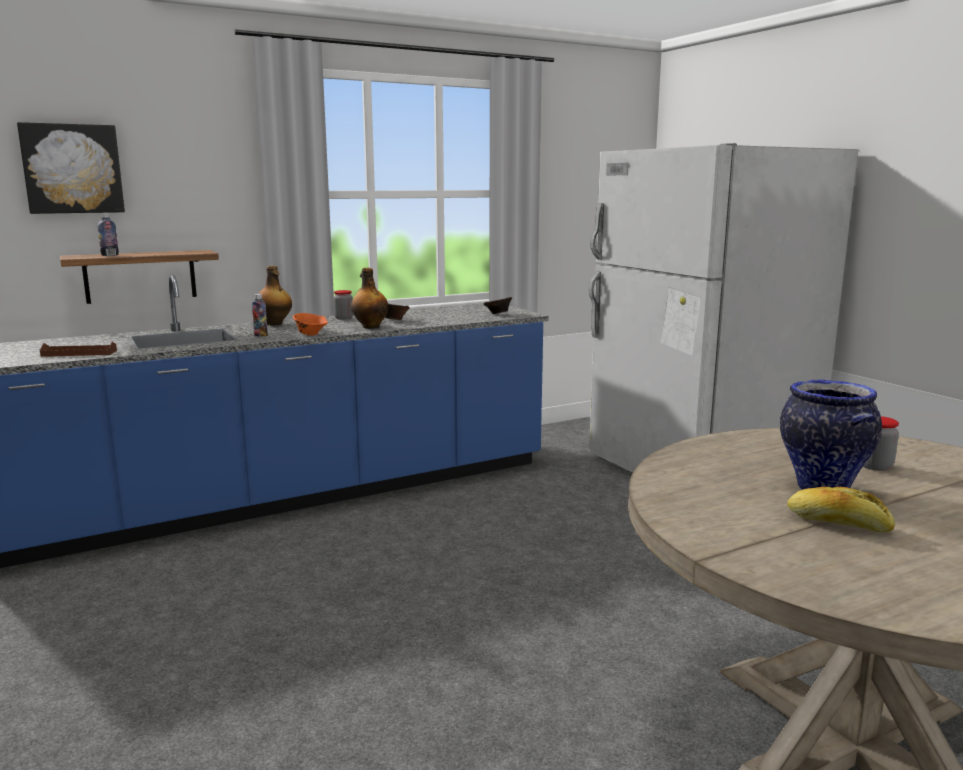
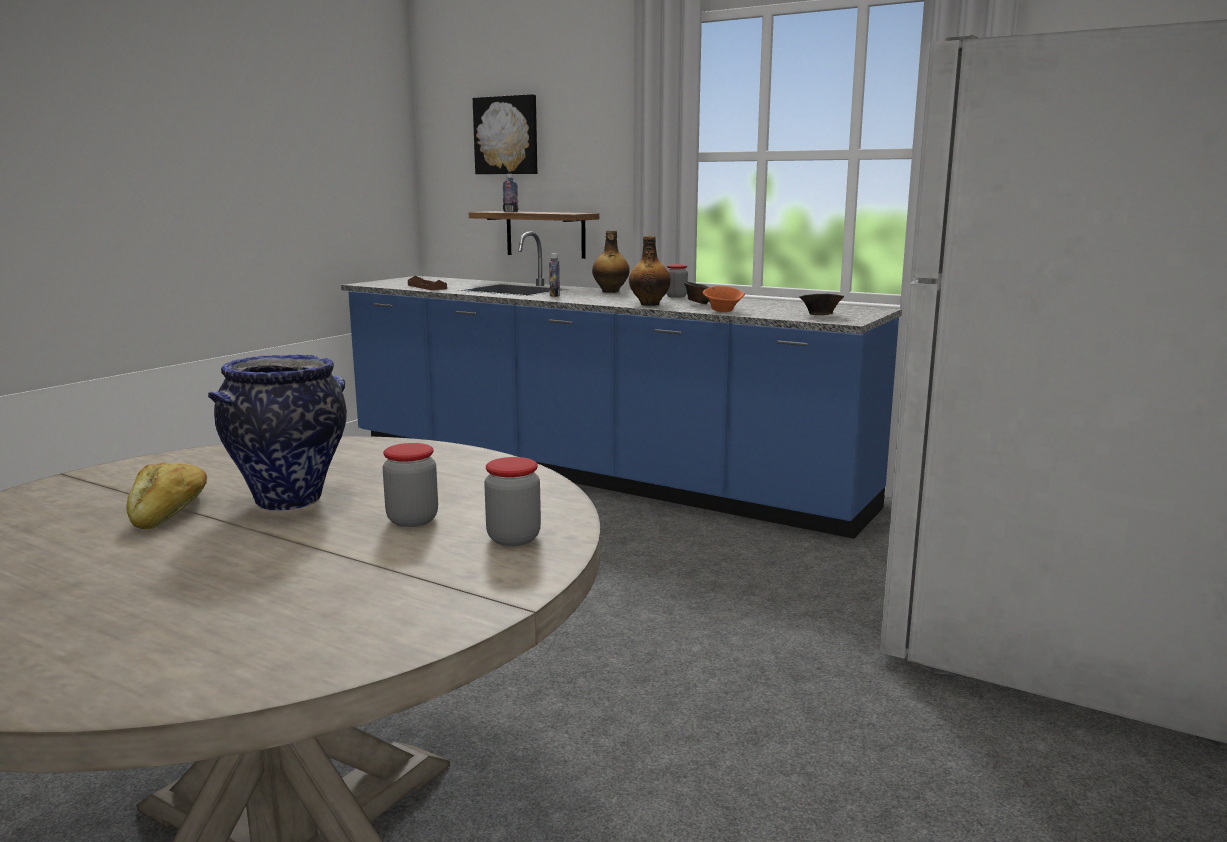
camera: 60 degrees right, 0 degrees up
(311, 334) = (582, 301): orange bowl -> orange bowl (723, 311)
(913, 451) = (513, 538): none -> jar

